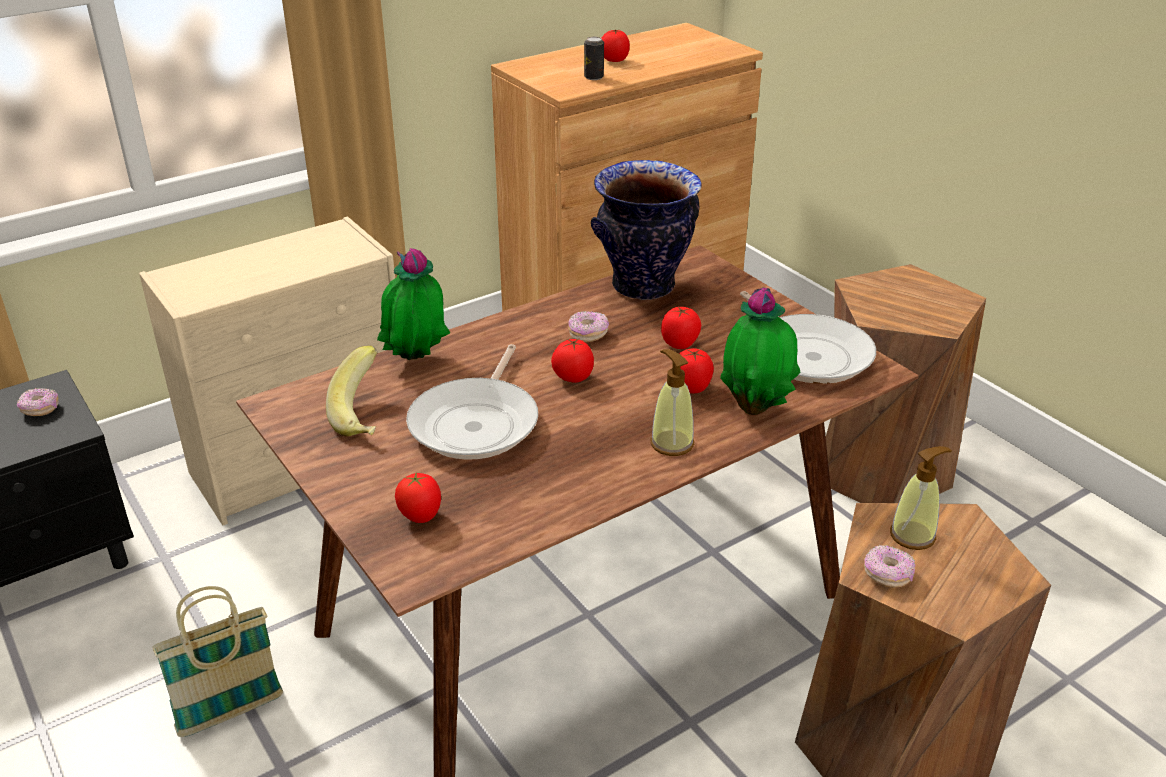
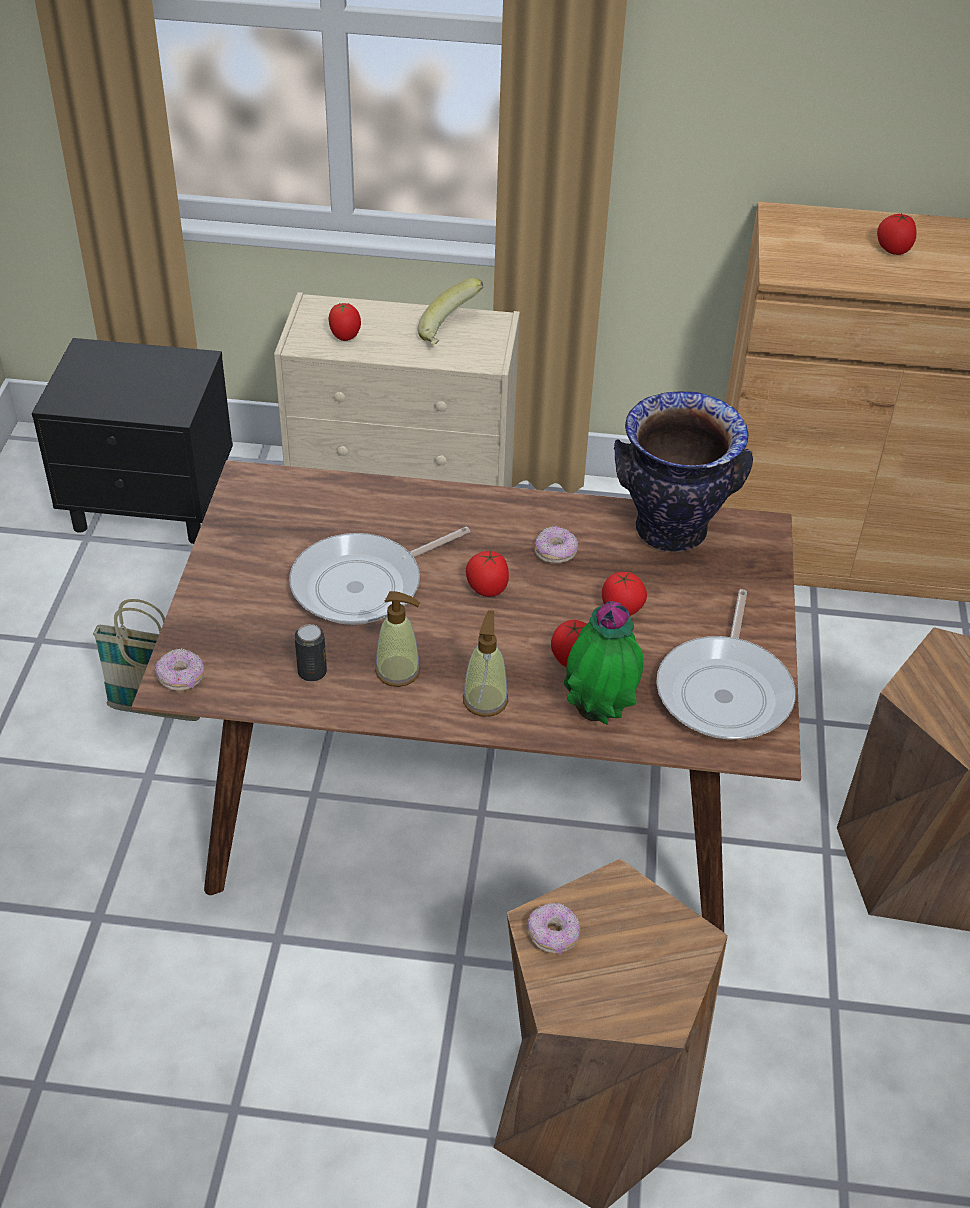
camera: 40 degrees right, 10 degrees up
(40, 409) = (171, 380): donut -> donut (181, 678)
(366, 416) = (294, 529): banana -> banana (451, 332)
(416, 361) = (388, 499): potted plant -> none
(421, 517) = (230, 642): tomato -> tomato (345, 337)
(594, 77) = (838, 265): can -> can (312, 672)
(913, 535) = (625, 920): soap dispenser -> soap dispenser (398, 671)

